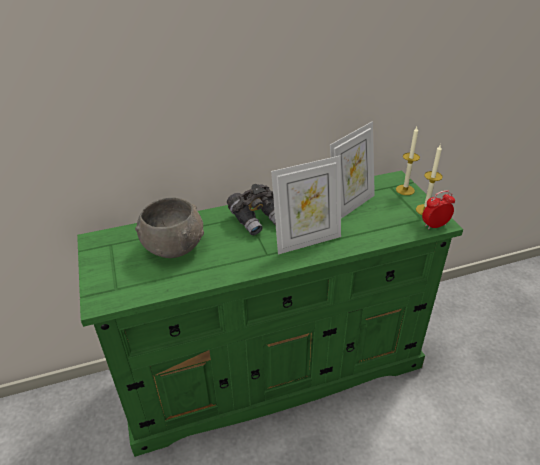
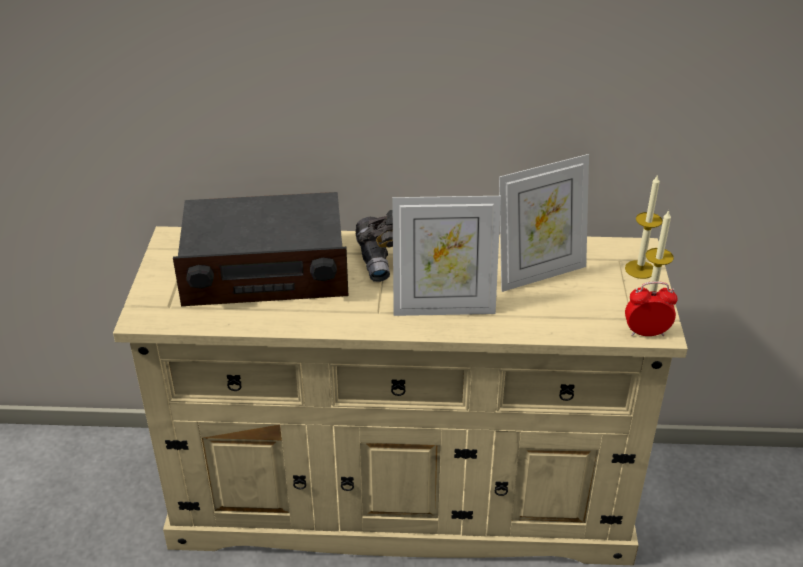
camera: 20 degrees right, 0 degrees up
(173, 246) = (265, 270): grey bowl -> radio
(274, 369) = (404, 497): green dresser -> beige dresser

